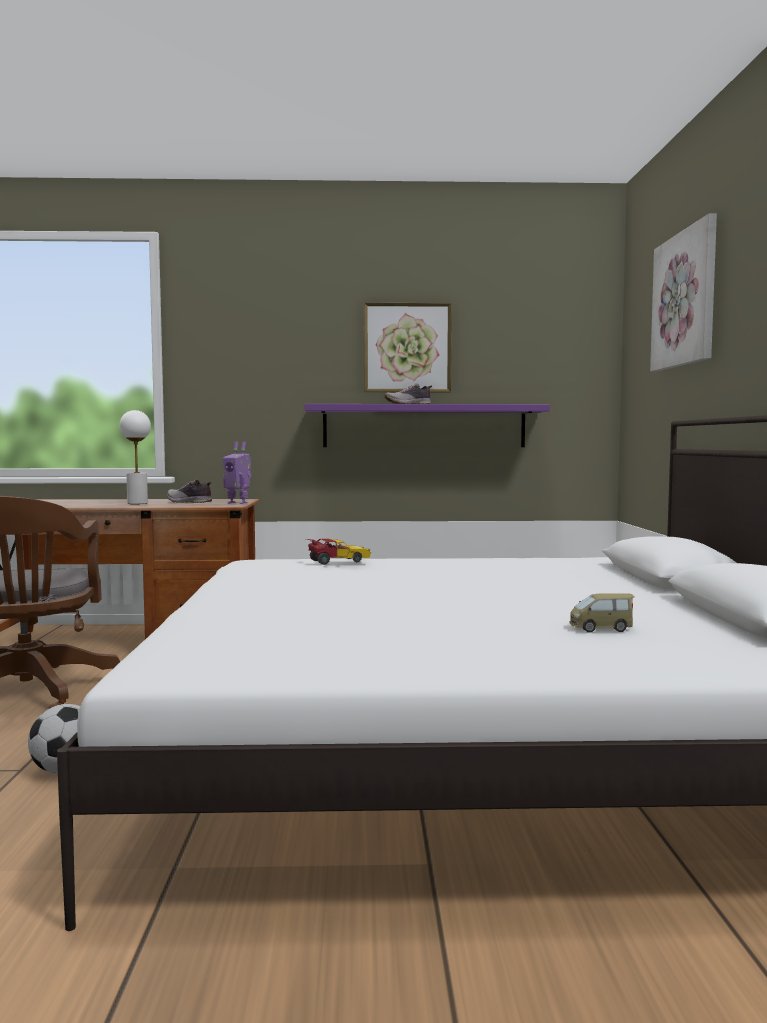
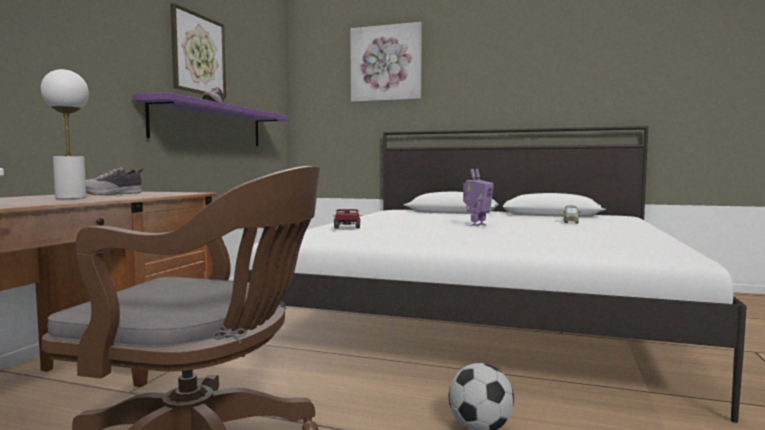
camera: 70 degrees left, 0 degrees up
(238, 503) = (169, 192): toy robot -> toy robot (477, 225)

